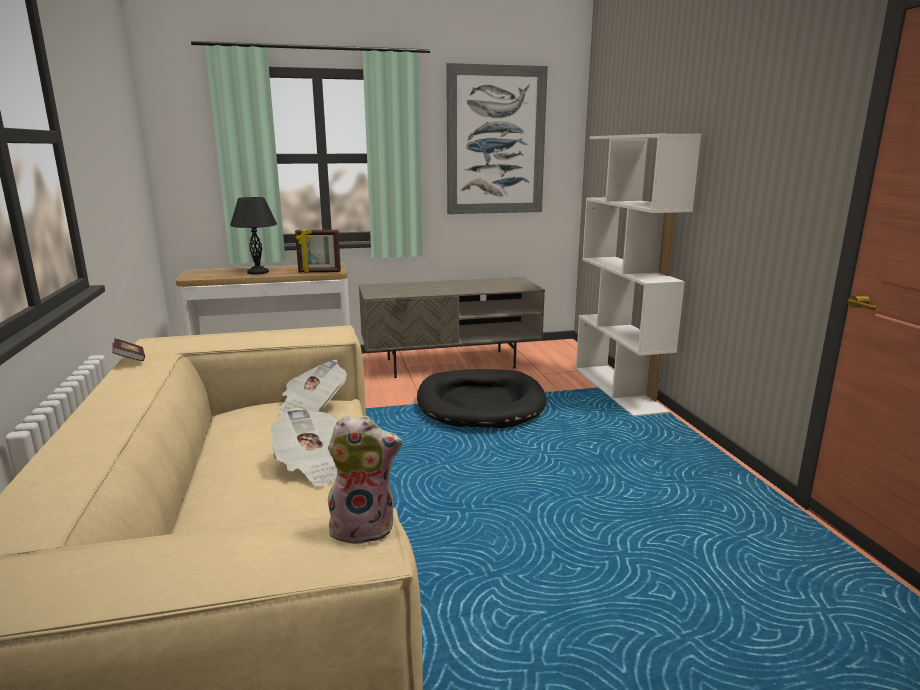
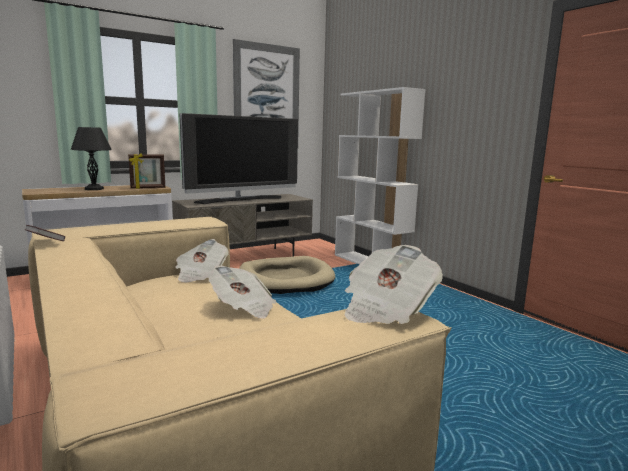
camera: 20 degrees left, 5 degrees down
(364, 527) = (386, 309): plush toy -> newspaper
(444, 287) = (241, 200): none -> television
(480, 403) = (285, 279): black dog bed -> beige dog bed

